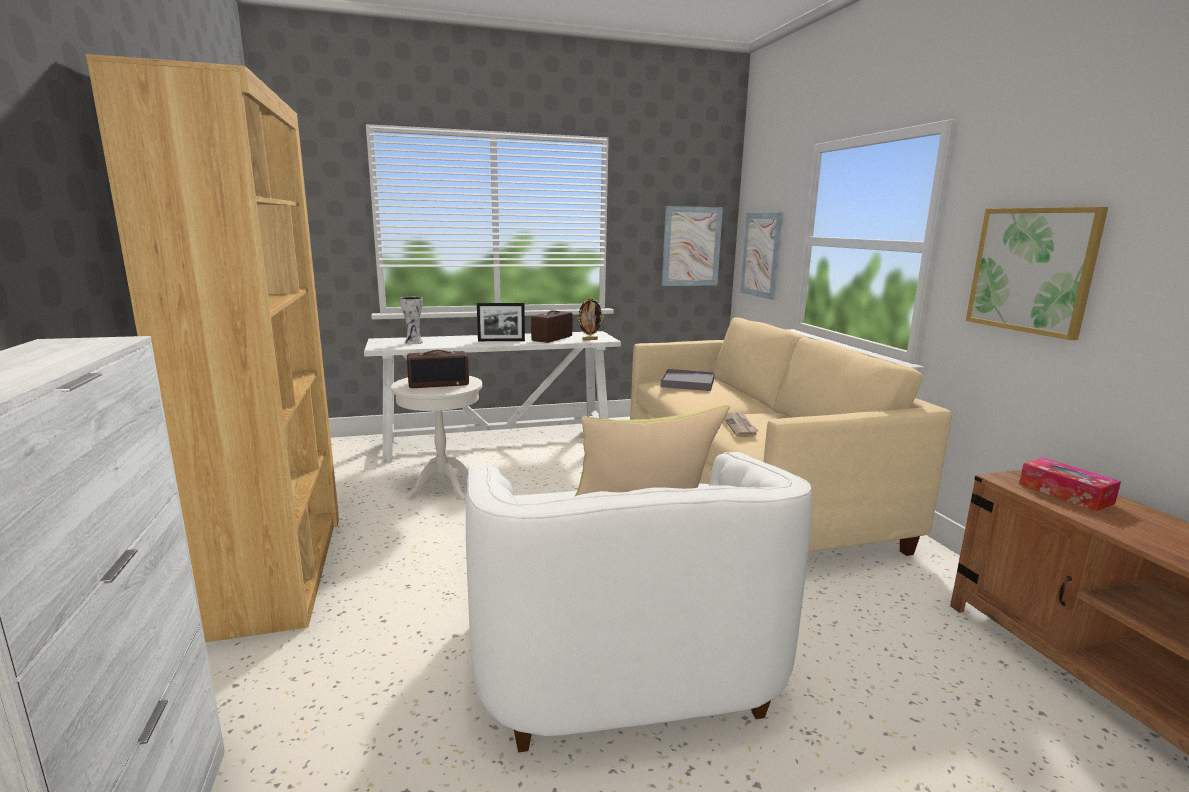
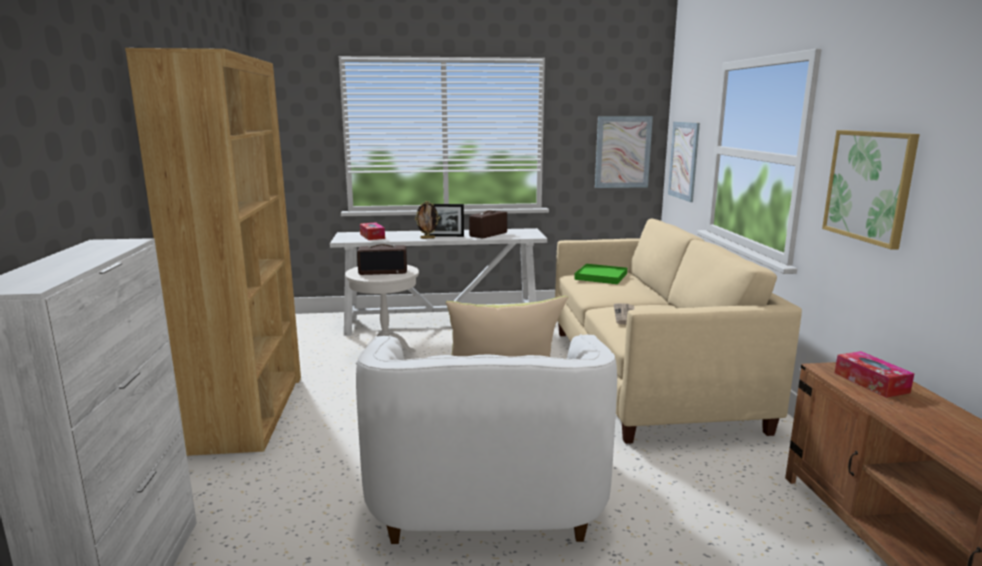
camera: 10 degrees right, 0 degrees up
(414, 342) = (372, 236): vase -> tissue box
(589, 339) = (520, 236): picture frame -> picture frame (427, 238)
(687, 383) = (601, 276): grey tray -> green tray

